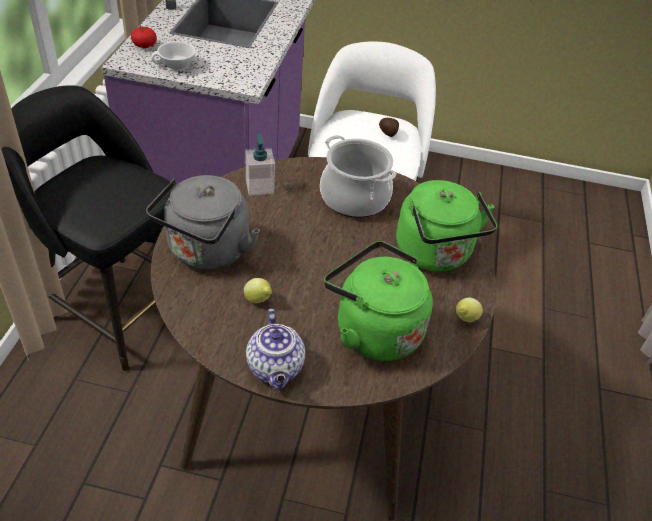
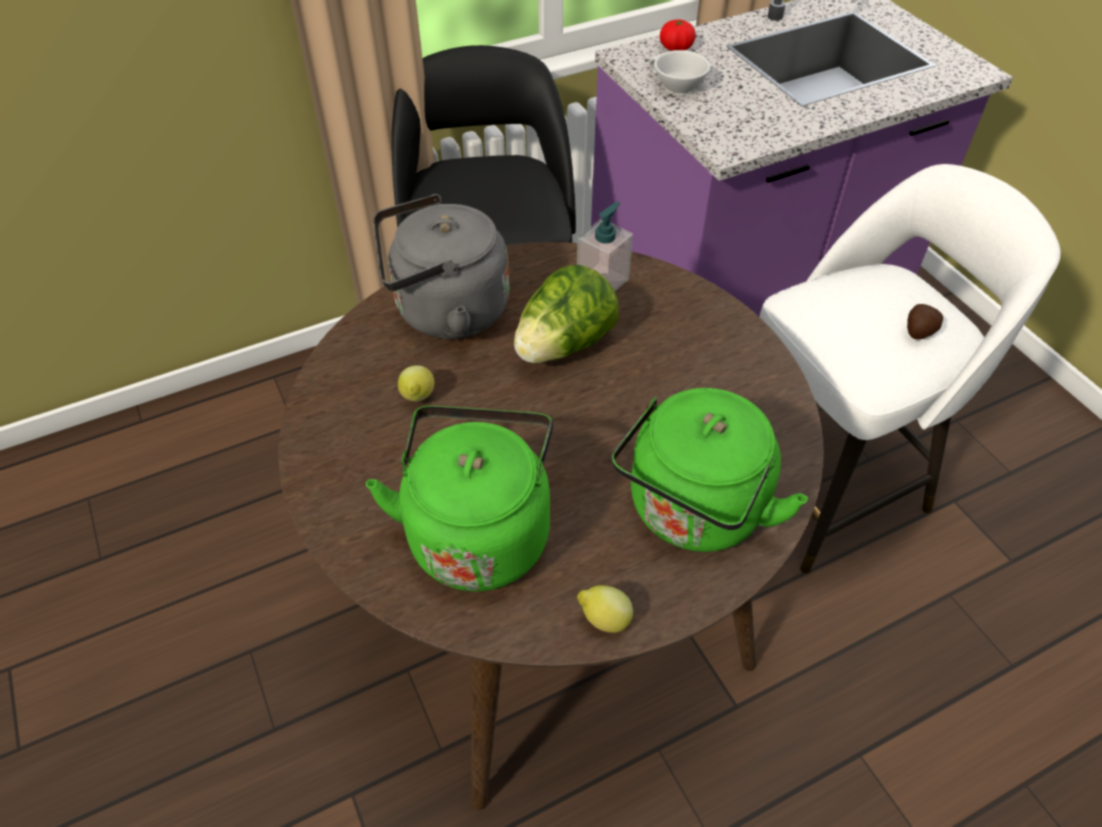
camera: 55 degrees right, 5 degrees up
(276, 368) = (330, 479): teapot -> none
(287, 227) = (564, 345): none -> lettuce
(355, 198) = (696, 369): cooking pot -> none

